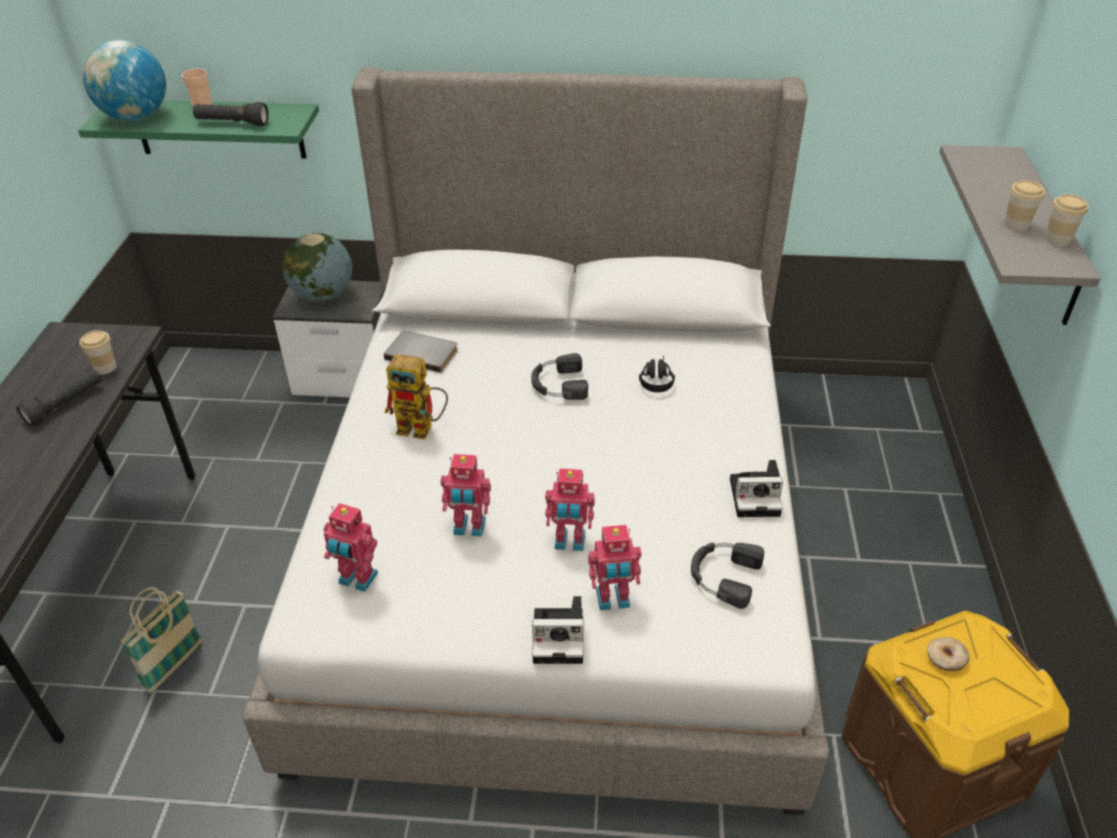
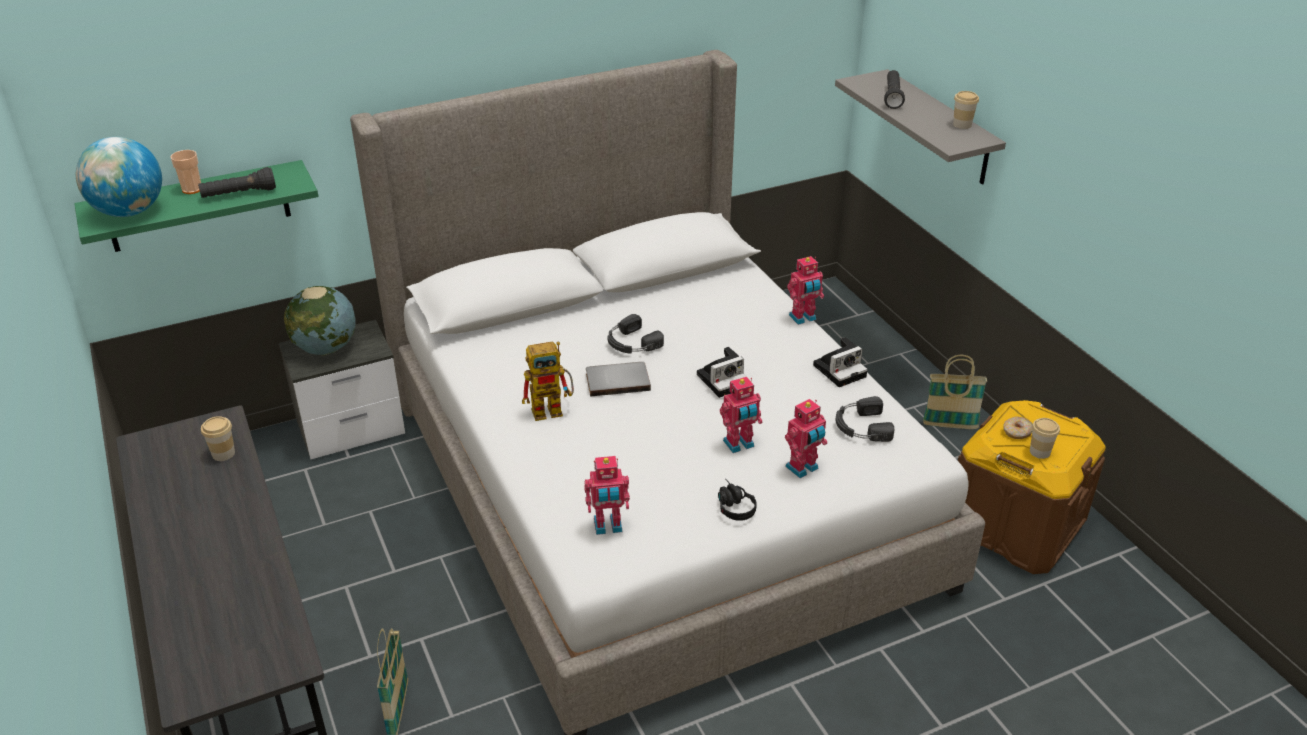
camera: 30 degrees left, 5 degrees down
(65, 405) = (218, 495): black flashlight -> black flashlight (892, 97)
(423, 352) = (496, 355): grey book -> grey book (617, 380)
(469, 528) = (660, 461): toy robot -> toy robot (803, 318)
(561, 637) = (788, 504): camera -> camera (723, 380)
(656, 379) = (702, 316): black headphones -> black headphones (732, 505)
(938, 602) = (949, 425): none -> basket
(1016, 225) = (930, 121): cup -> cup (1039, 452)

